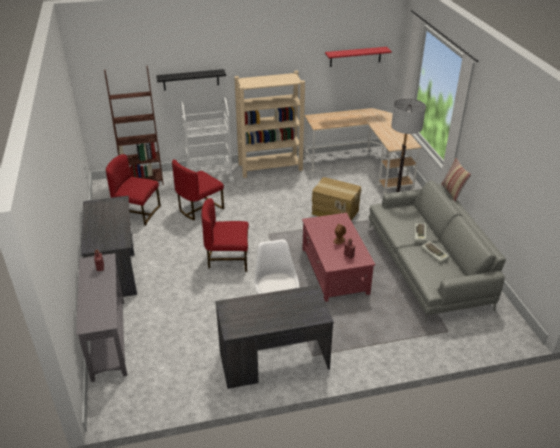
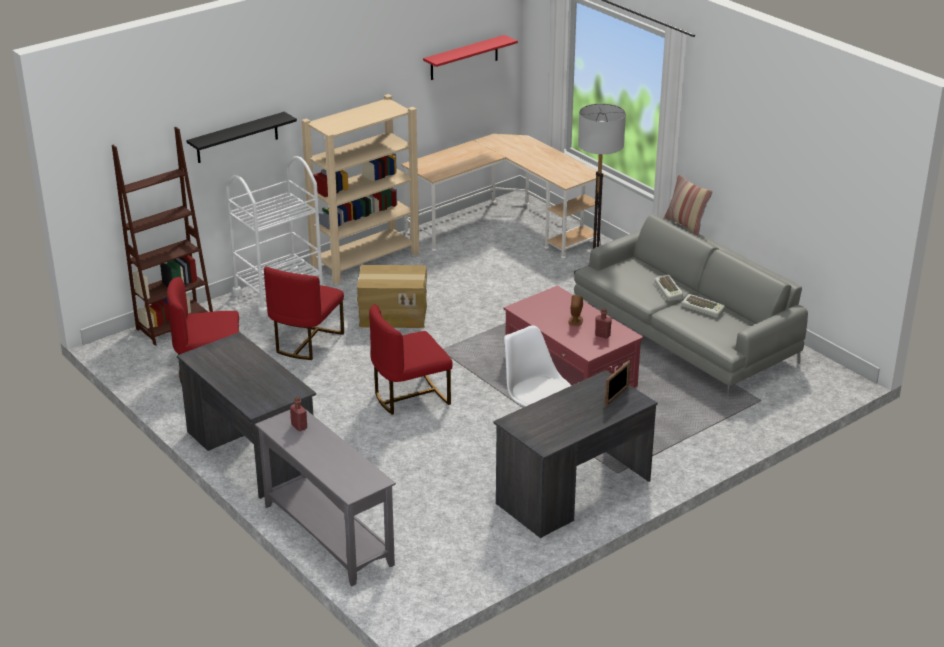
camera: 25 degrees left, 5 degrees down
(309, 307) = (617, 396): none -> picture frame
(335, 211) = (512, 298): cardboard box -> cardboard box (393, 315)

